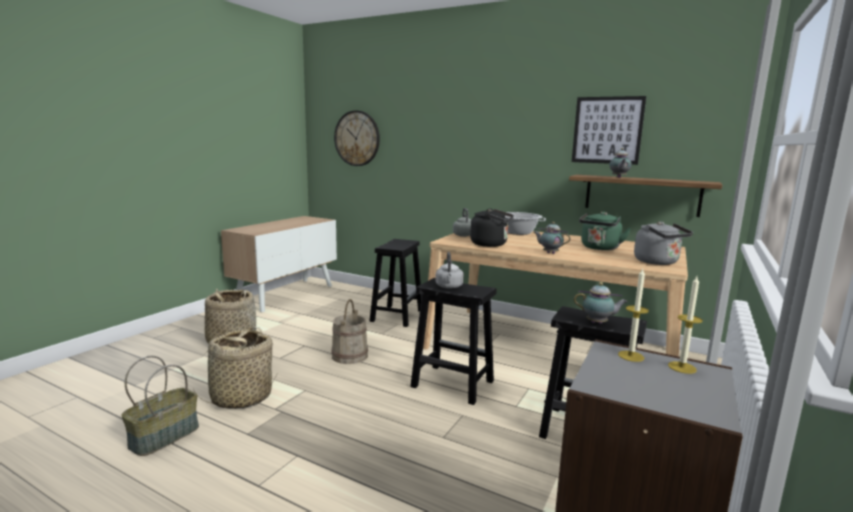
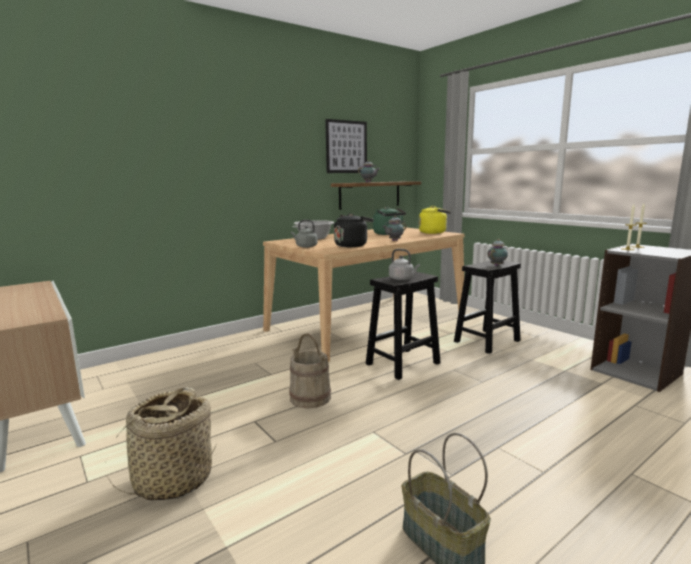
camera: 65 degrees left, 0 degrees up
(241, 397) = (366, 476): basket -> none
(357, 138) = (67, 154): wall clock -> none
(397, 315) = (232, 359): black stool -> none
(658, 262) = (434, 232): grey kettle -> yellow kettle

